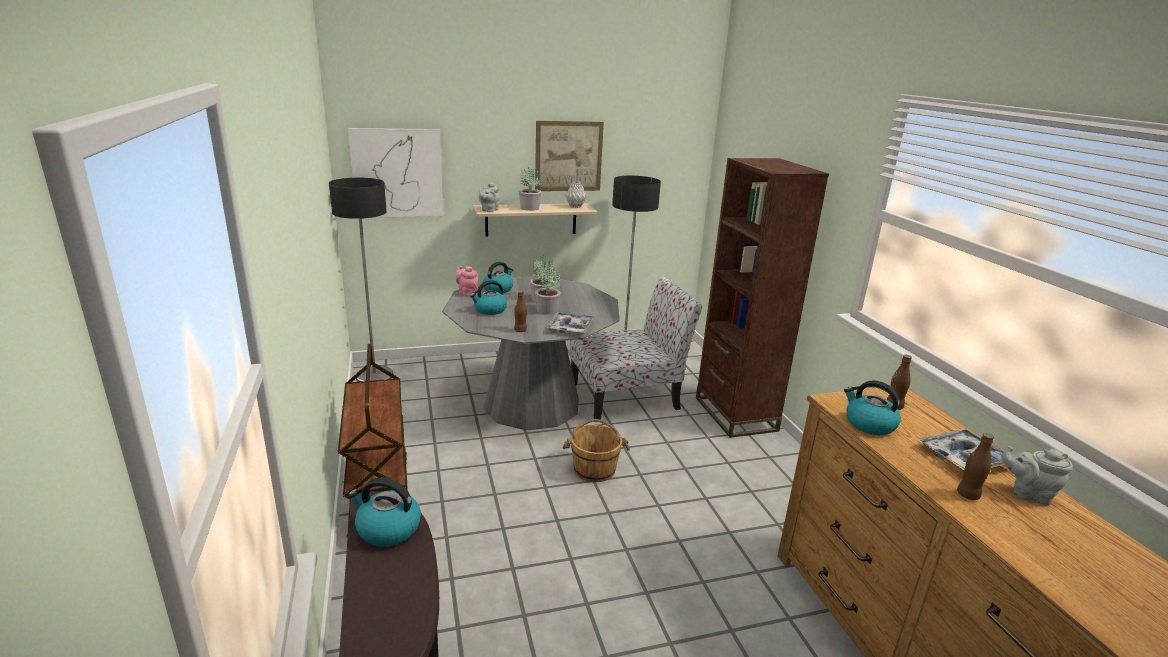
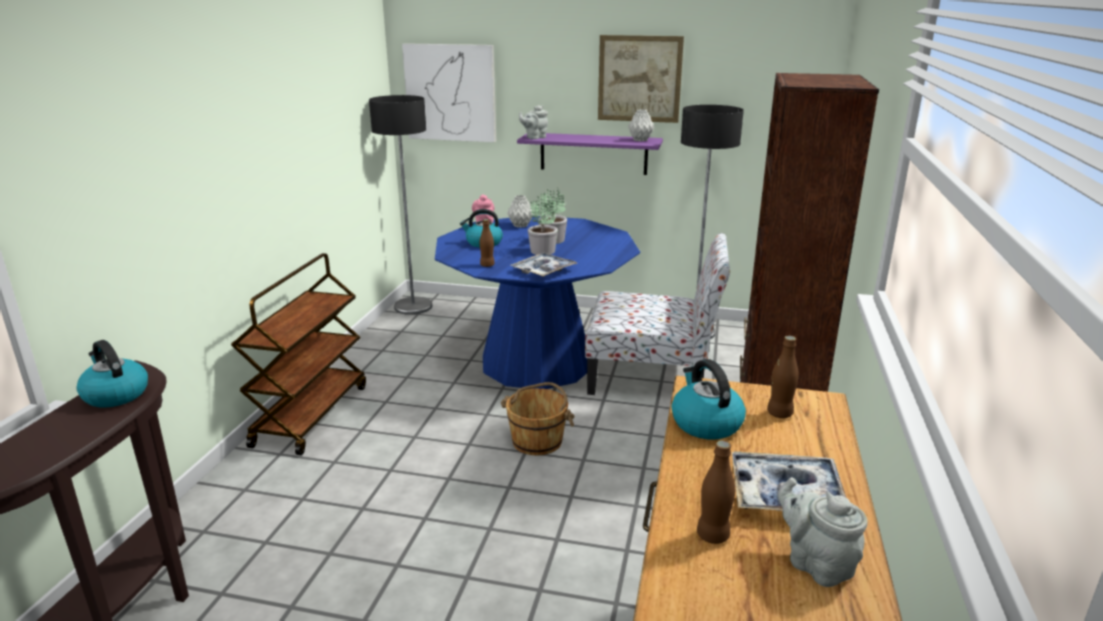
camera: 30 degrees right, 0 degrees up
(498, 289) = (520, 225): kettle -> grey vase
(529, 208) = (583, 138): potted plant -> none
(531, 219) = (593, 153): beige shelf -> purple shelf
(531, 404) = (536, 362): grey dining table -> blue dining table

